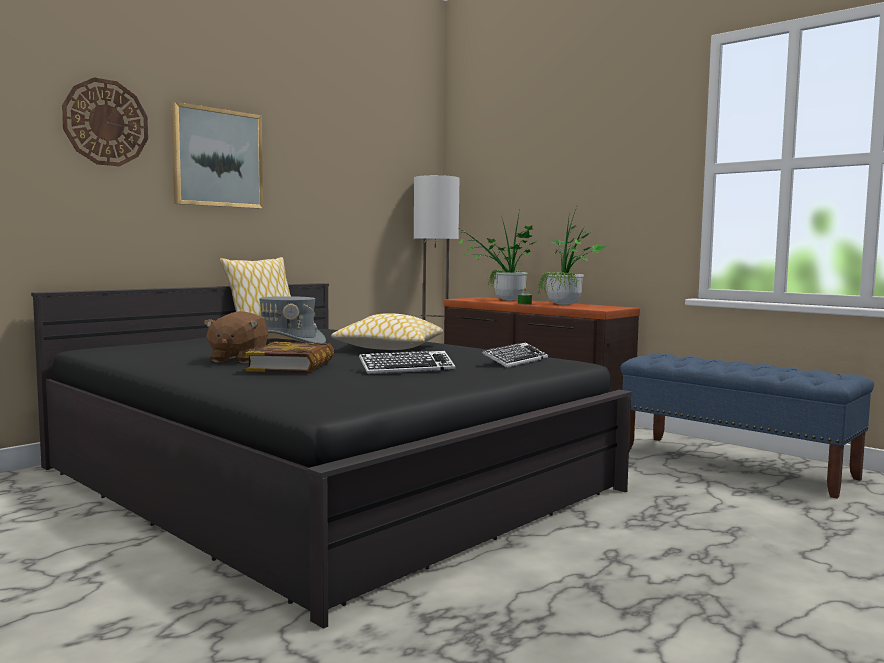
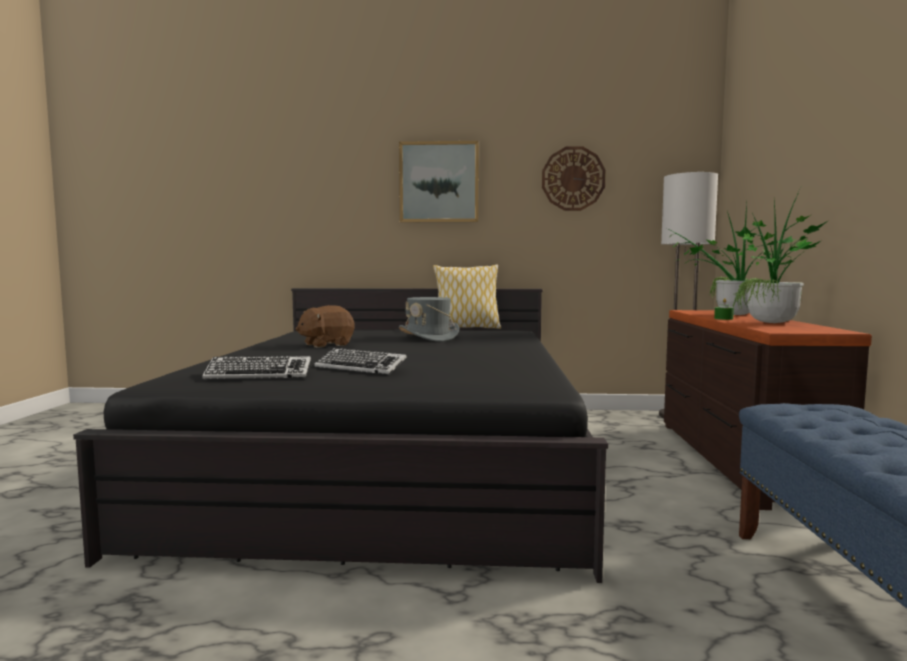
camera: 50 degrees right, 0 degrees up
(106, 122) = (349, 166): wall clock -> wall clock (573, 179)
(292, 365) = (314, 352): book -> none
(390, 348) = (464, 351): pillow -> none
(515, 361) = (489, 377): keyboard -> keyboard (258, 375)

